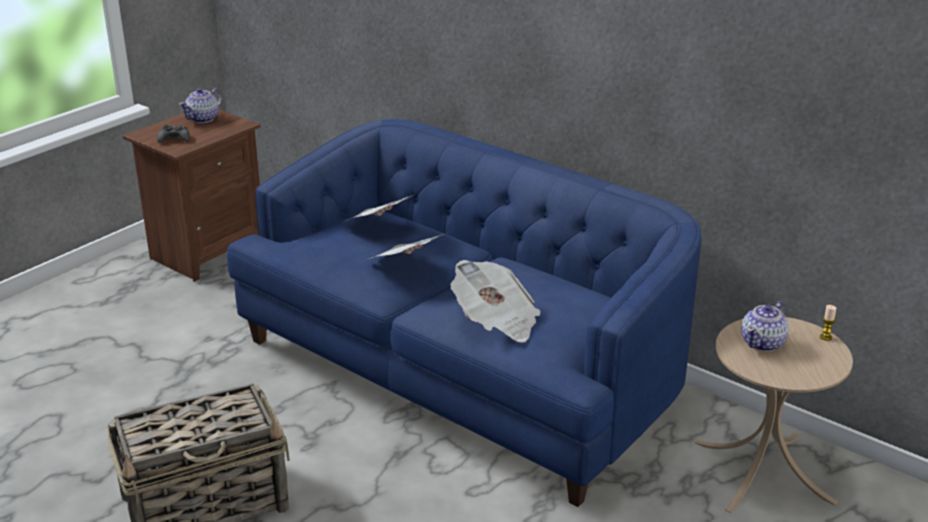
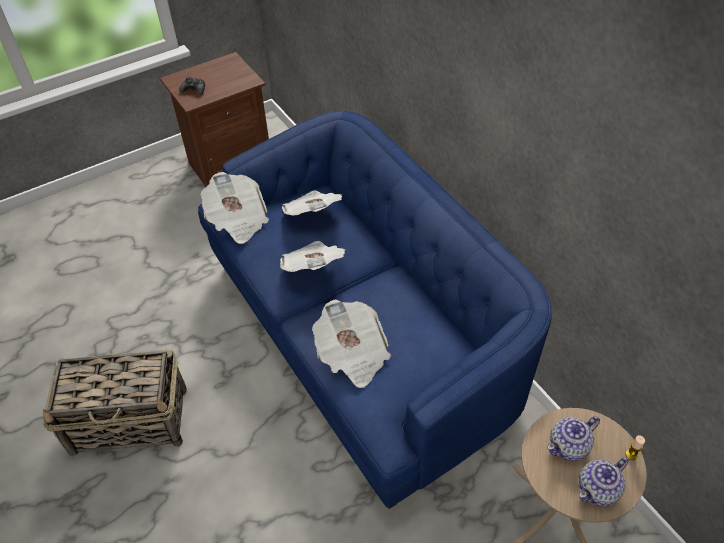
camera: 20 degrees right, 20 degrees up
(203, 119) = (226, 69): teapot -> teapot (598, 489)
(290, 244) = (237, 220): none -> newspaper

